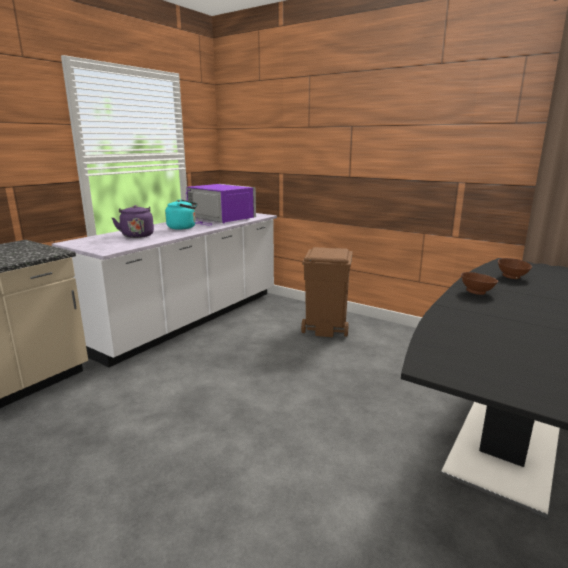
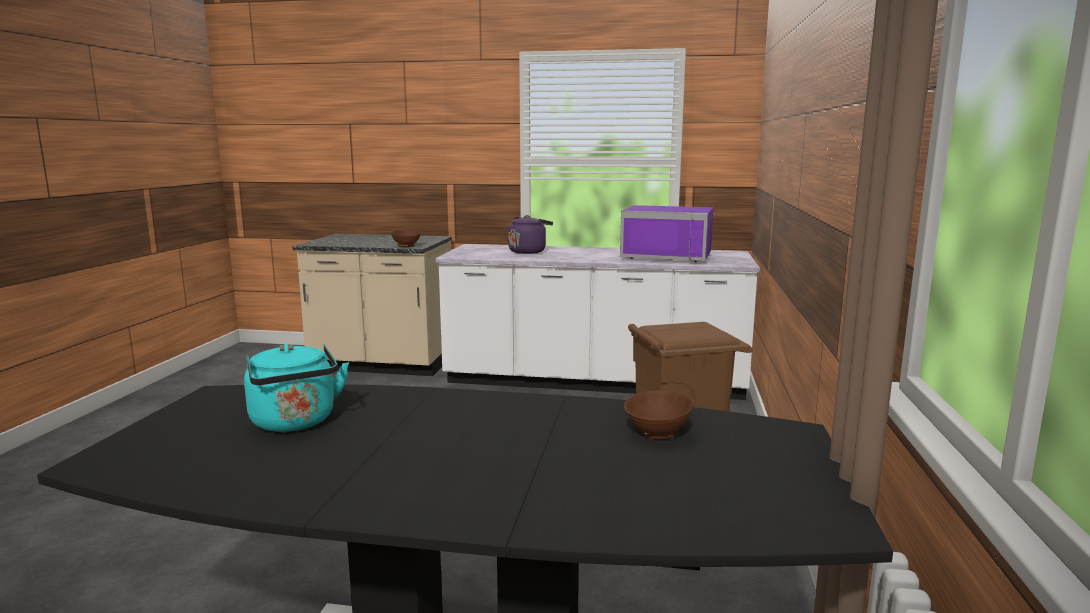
camera: 65 degrees right, 5 degrees down
(183, 227) = (593, 255): turquoise kettle -> turquoise kettle (295, 423)
(218, 219) = (668, 256): purple microwave -> purple microwave turned 90 degrees clockwise
(477, 292) = (517, 409): brown bowl -> brown bowl (406, 246)

